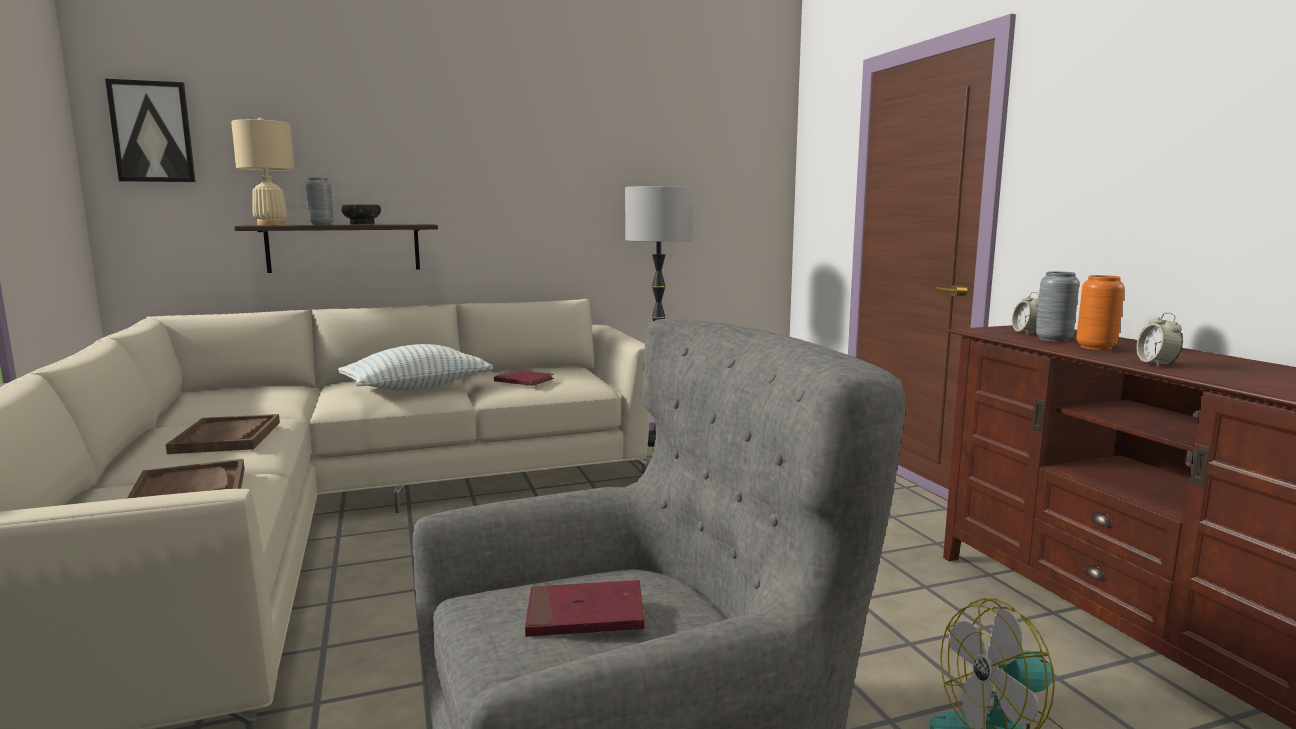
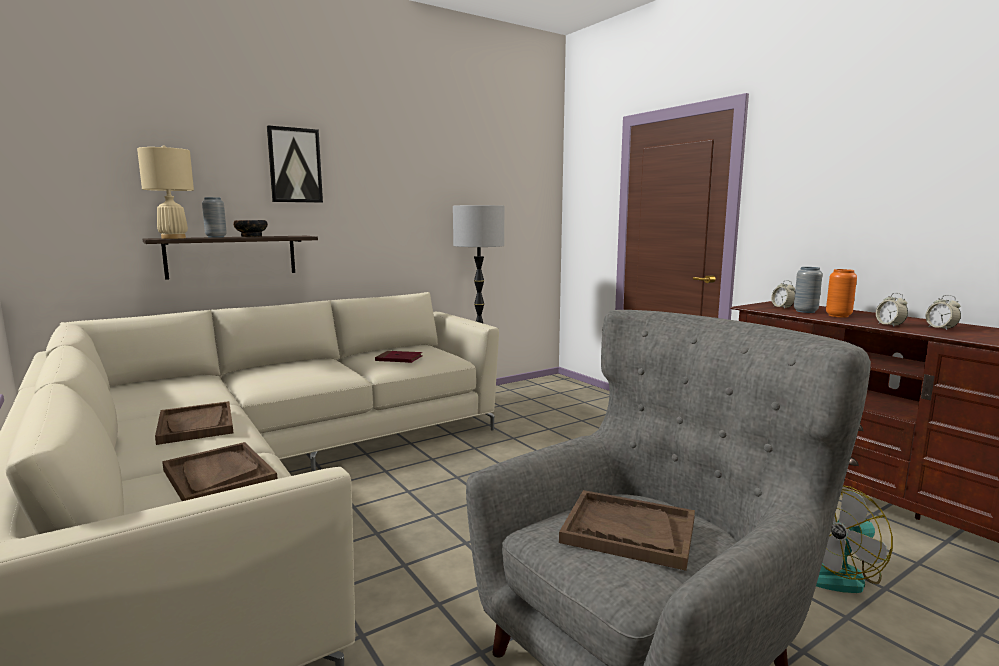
camera: 15 degrees left, 0 degrees up
(152, 132) = (55, 155): picture -> picture (295, 165)
(417, 388) = (317, 370): pillow -> none
(585, 615) = (628, 531): red book -> brown tray
(1240, 373) = (941, 328): none -> alarm clock

